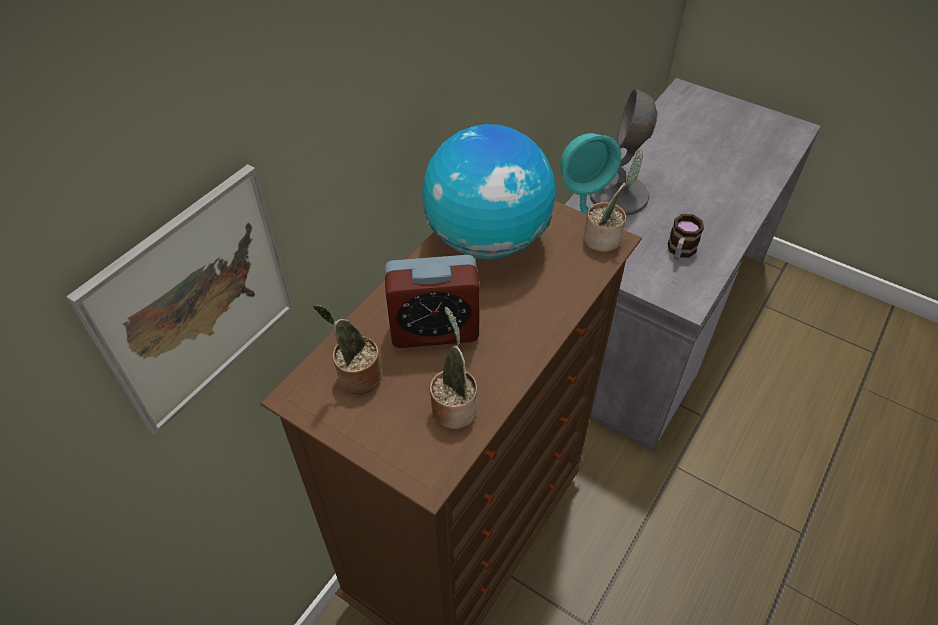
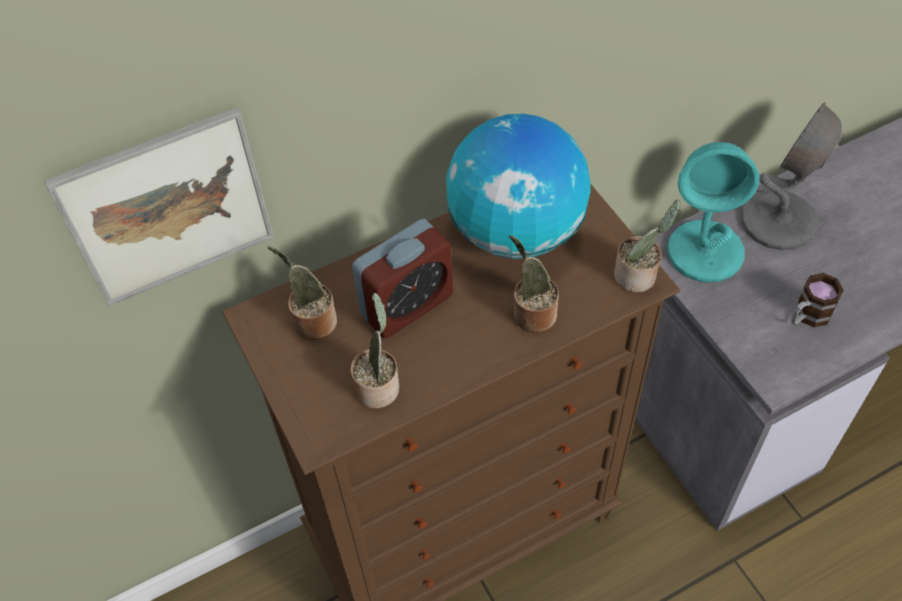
camera: 30 degrees right, 5 degrees up
(434, 330) = (407, 305): alarm clock -> alarm clock turned 60 degrees counterclockwise
(543, 297) = (531, 314): none -> potted plant

